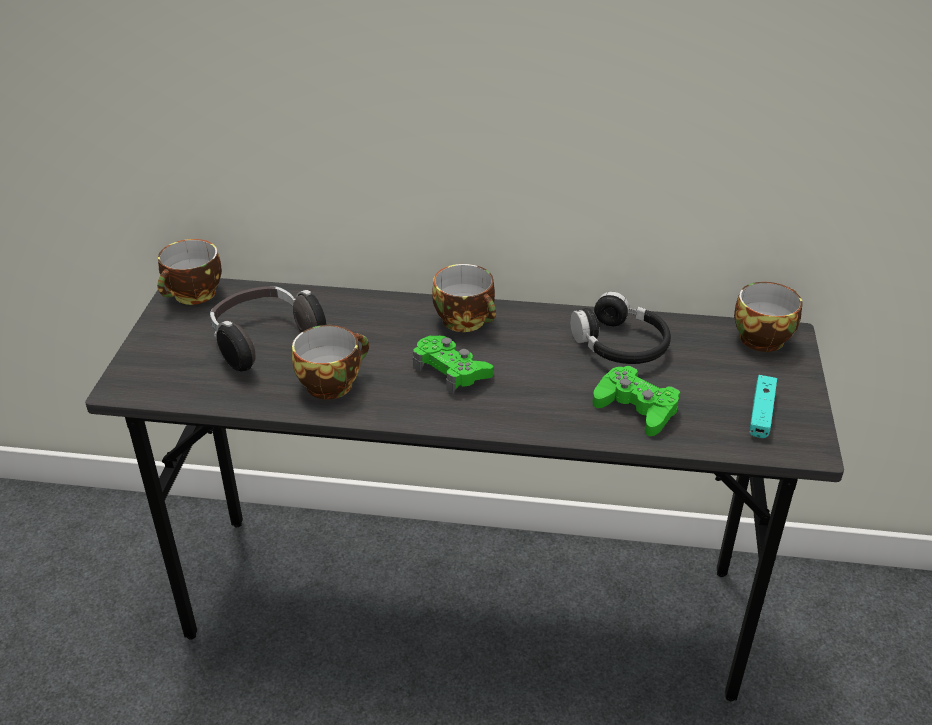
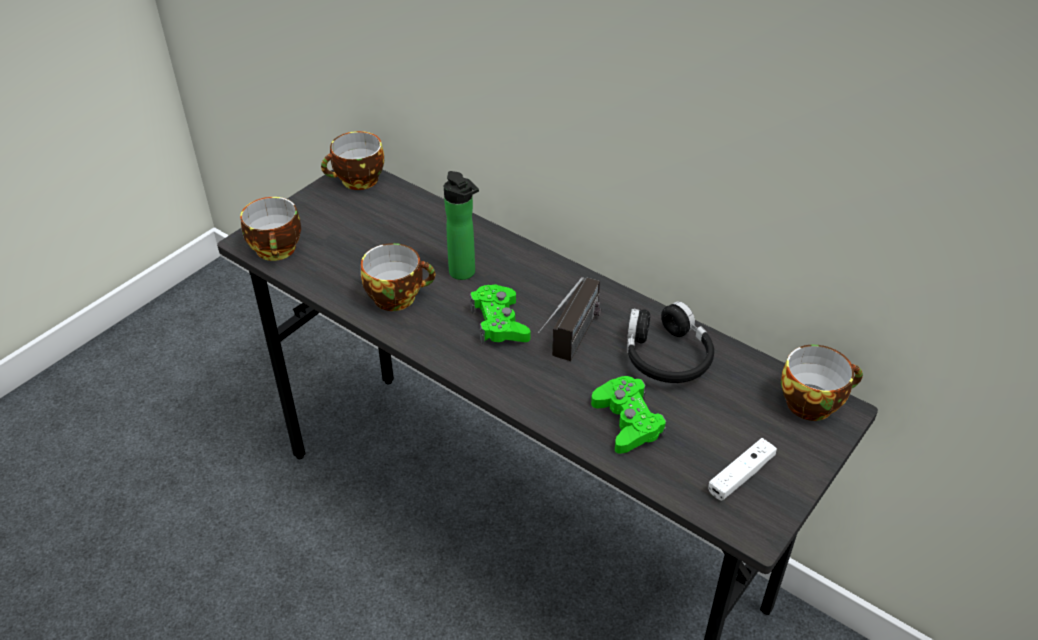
camera: 30 degrees right, 5 degrees up
(264, 341) = (377, 240): headphones -> none
(380, 341) = (464, 274): none -> bottle
(467, 320) = (551, 282): cup -> cup (278, 250)
(533, 368) = (570, 347): none -> radio
(761, 413) = (741, 475): turquoise game controller -> white game controller

